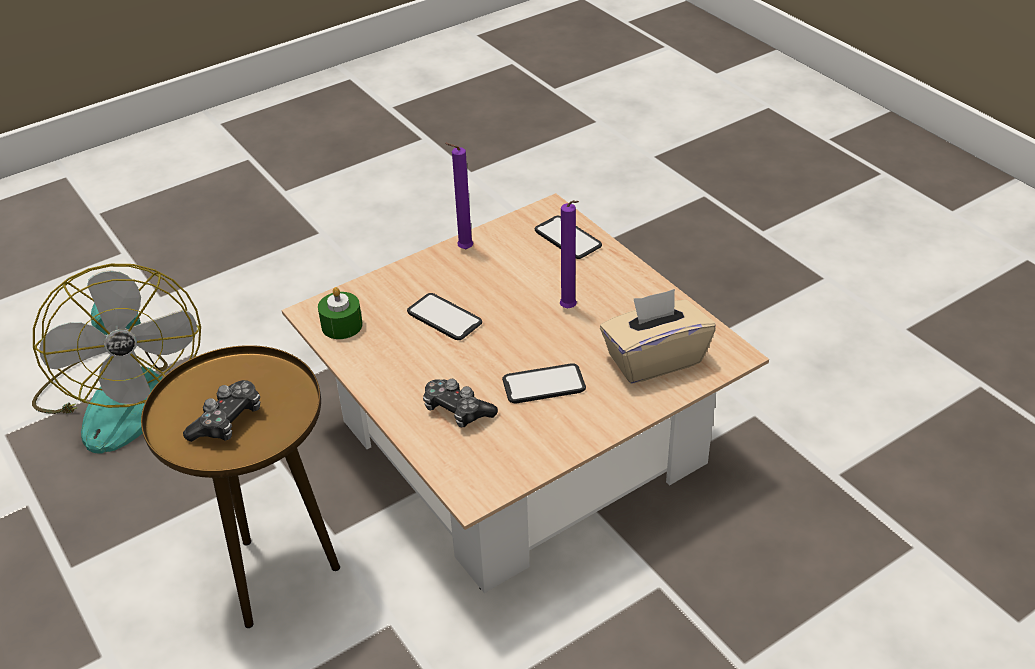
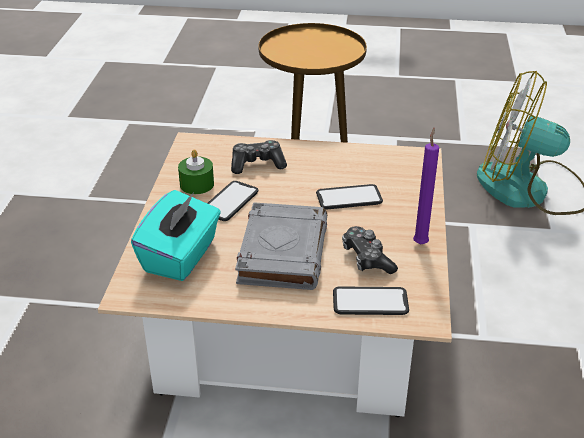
camera: 130 degrees right, 5 degrees down
(228, 421) = (306, 46): game controller -> game controller (367, 258)
(342, 325) = (394, 160): green candle -> green candle (197, 184)
(569, 310) = (282, 251): purple candle -> grey book
(654, 359) = (181, 256): beige tissue box -> turquoise tissue box

